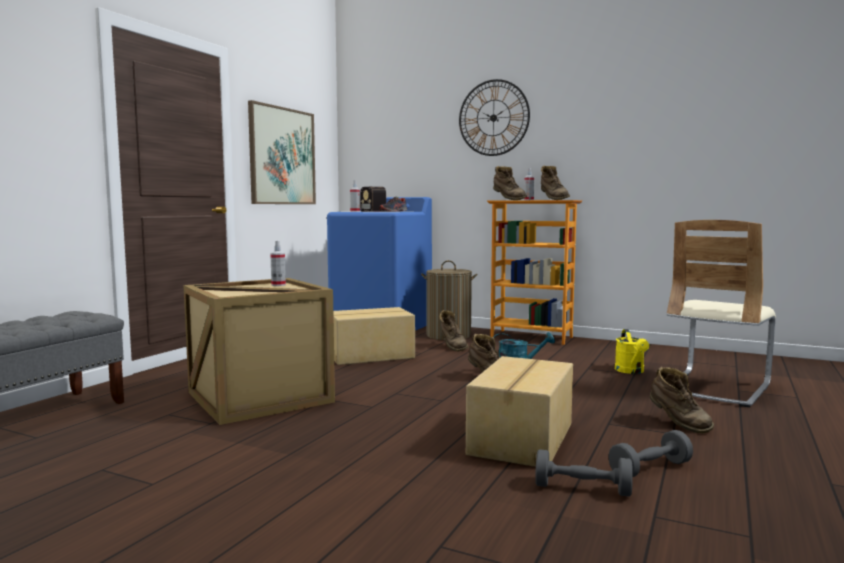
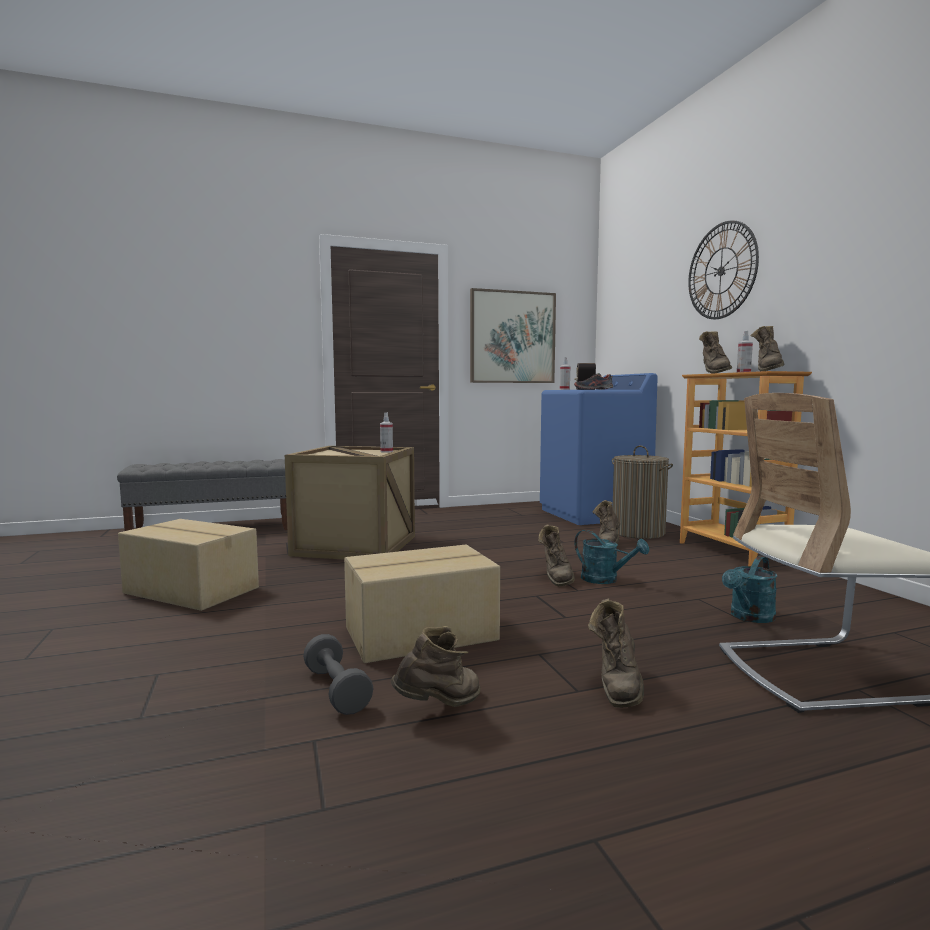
camera: 45 degrees right, 0 degrees up
(371, 356) = (513, 535): cardboard box -> cardboard box (190, 591)
(631, 371) = (749, 617): yellow watering can -> turquoise watering can
(650, 469) = (440, 707): grey dumbbell -> brown boot

